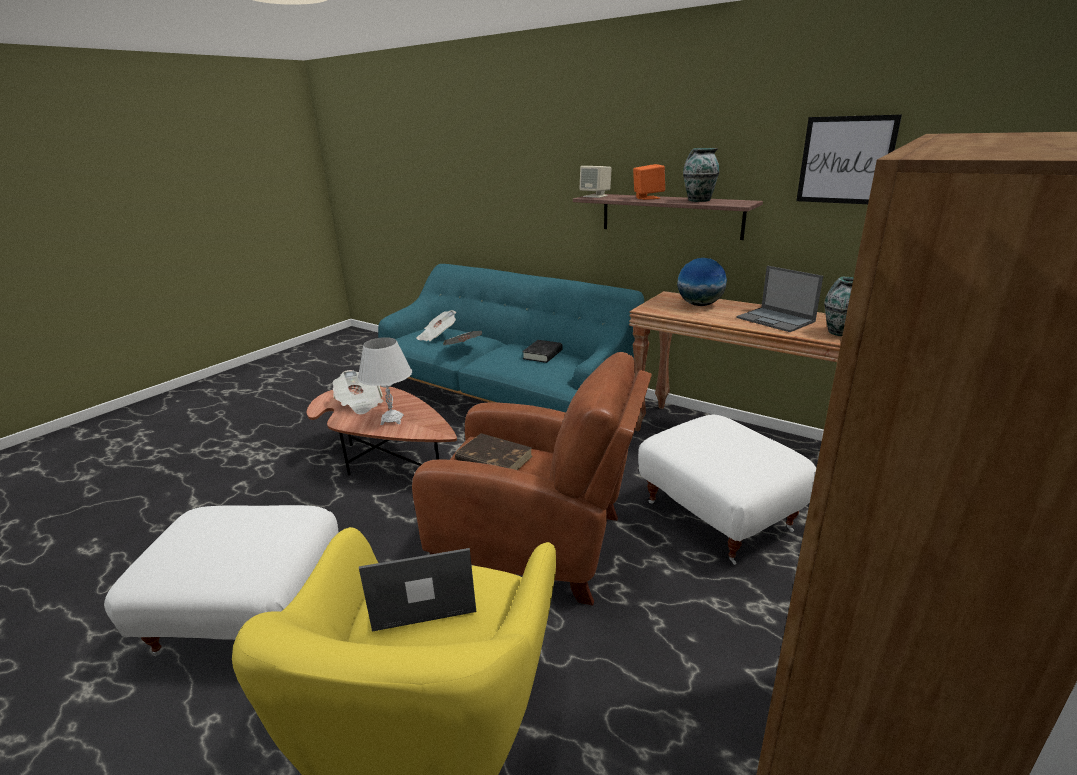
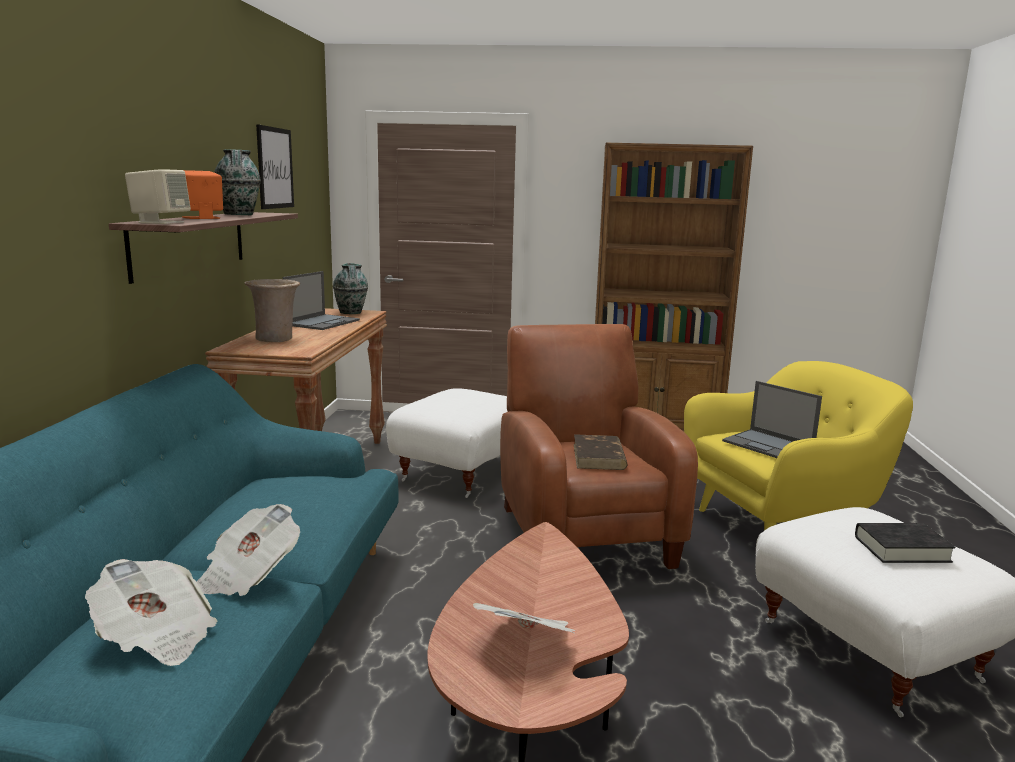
camera: 120 degrees left, 10 degrees down
(392, 420) = (549, 584): white table lamp -> none
(542, 355) = (267, 496): black book -> black book (901, 549)
(699, 305) = (276, 339): globe -> beige vase

